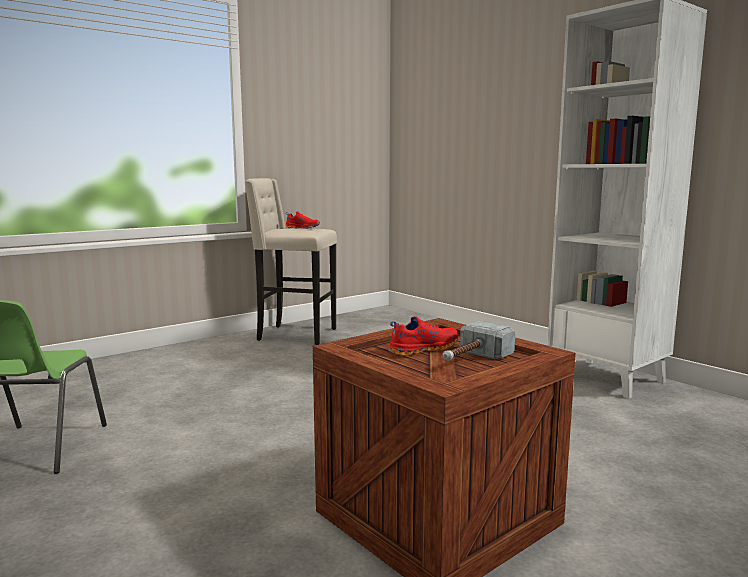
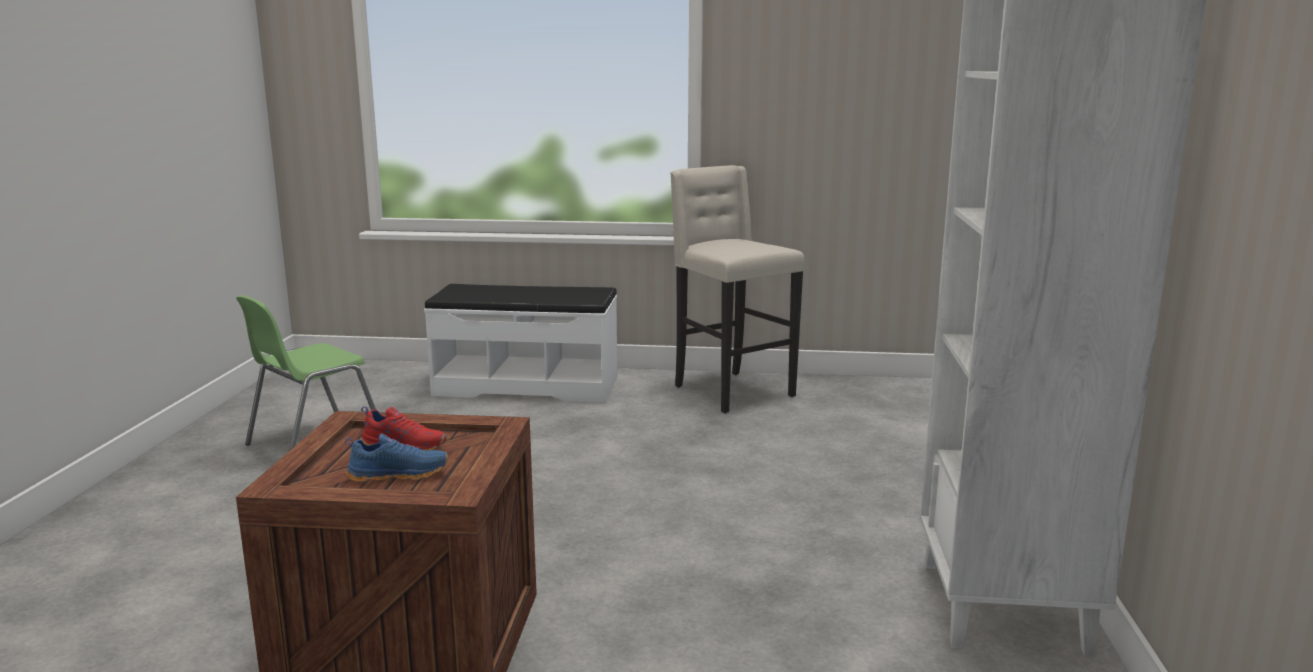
camera: 45 degrees right, 5 degrees up
(149, 365) = (527, 386): none -> white bench
(302, 228) = (754, 243): red shoe -> none
(472, 359) = (398, 474): hammer -> blue shoe

